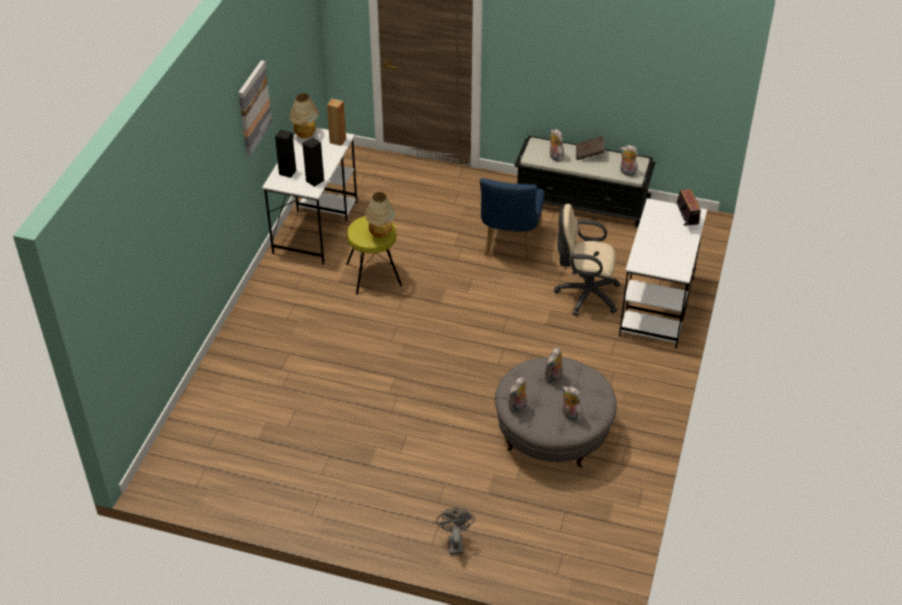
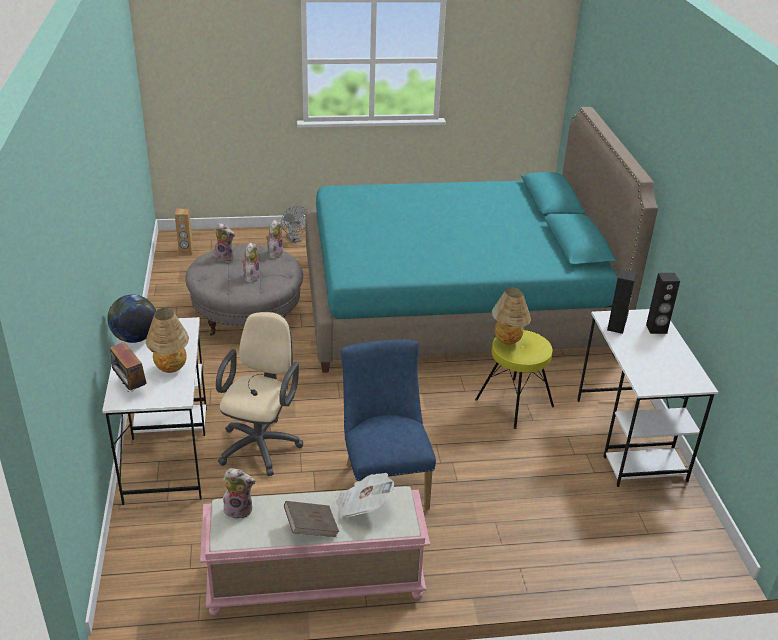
camera: 155 degrees right, 10 degrees down
(253, 107) = (699, 224): picture -> none
(305, 135) = (693, 378): table lamp -> table lamp (171, 370)
(338, 141) = (647, 381): brown speaker -> brown speaker (186, 252)
(344, 386) = (454, 305): none -> turquoise bed
(555, 157) = (362, 506): plush toy -> newspaper
(582, 202) = (314, 581): black bench -> pink bench
(584, 295) = (261, 443): beige office chair -> beige office chair turned 60 degrees counterclockwise
(679, 261) = (135, 338): none -> globe

